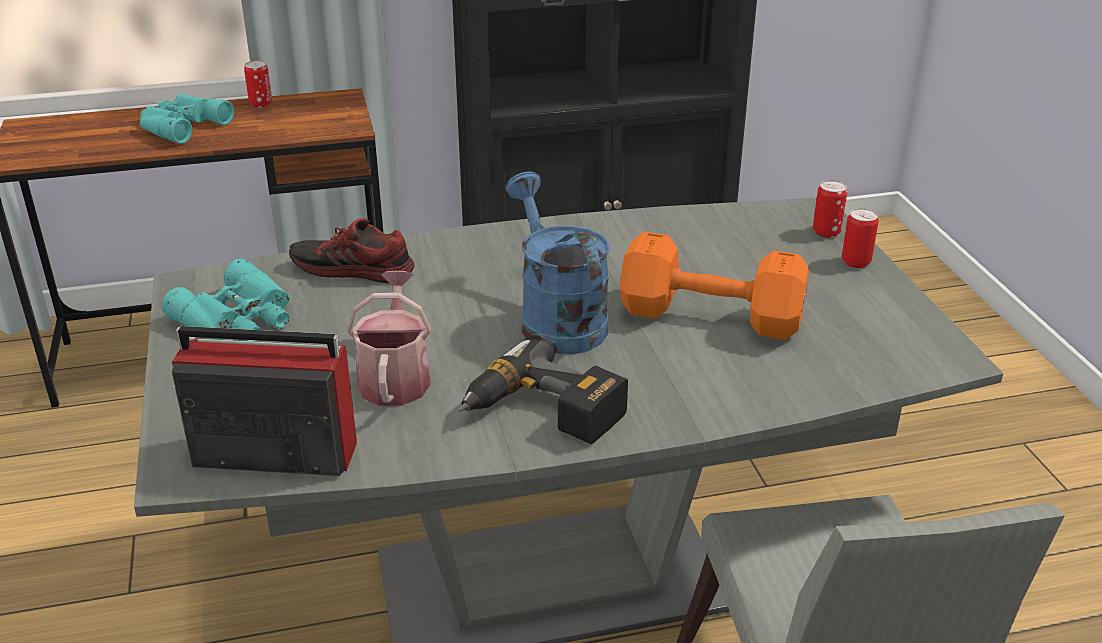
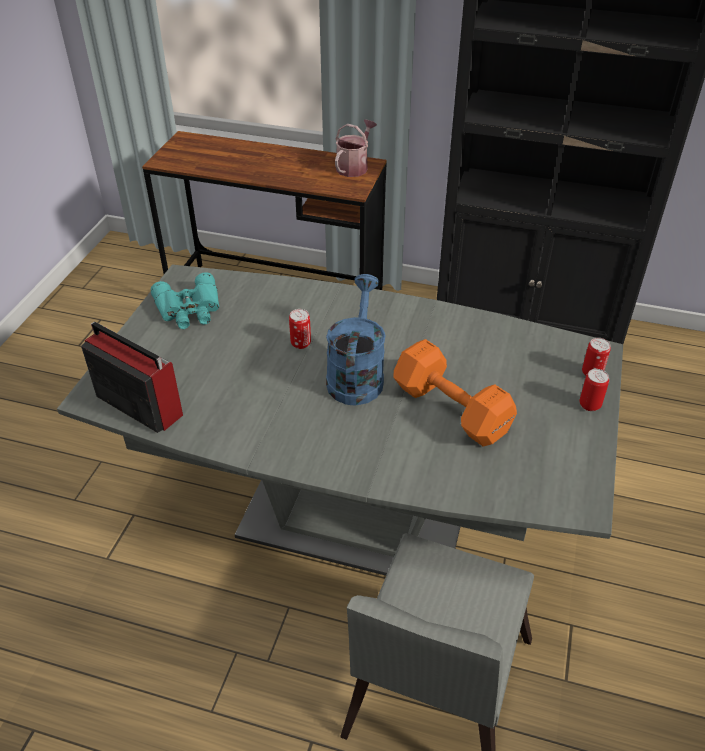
camera: 30 degrees right, 10 degrees up
(180, 126) = (262, 161): turquoise binoculars -> none
(261, 104) = (318, 156): can -> can (300, 343)
(352, 270) = (272, 297): shoe -> none
(395, 377) = (235, 380): watering can -> watering can (354, 167)
(542, 413) = (291, 438): power drill -> none

